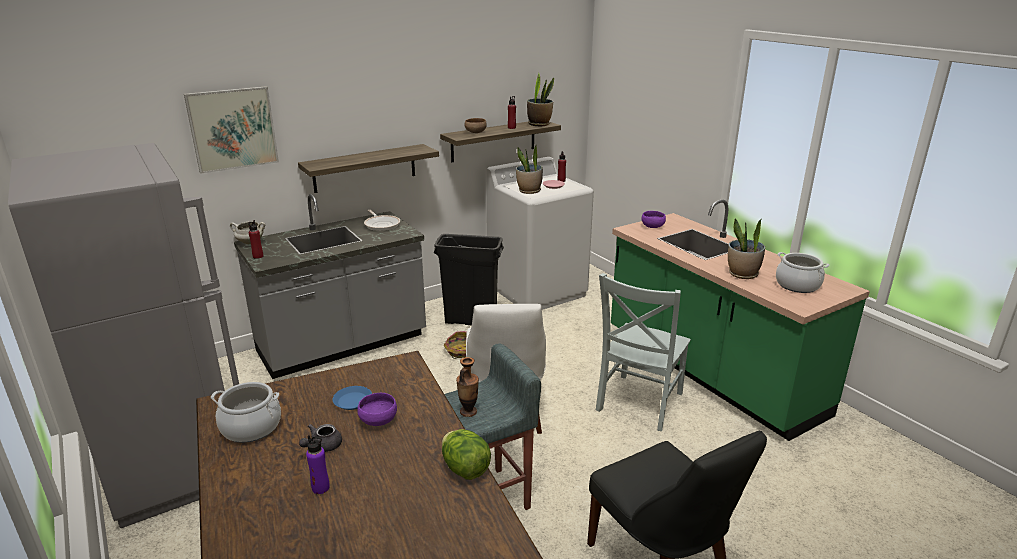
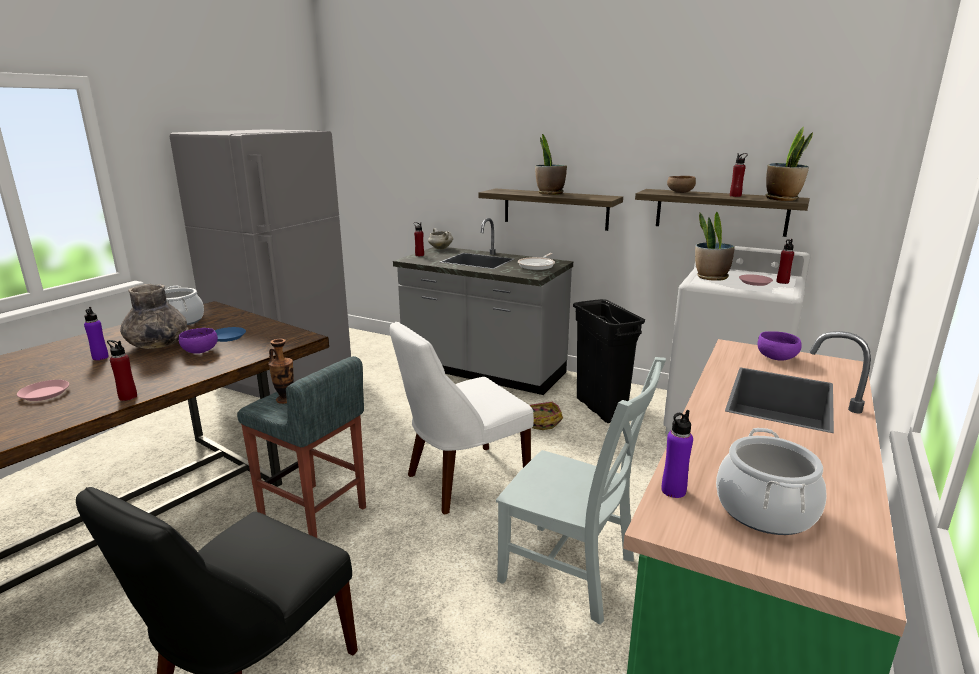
camera: 60 degrees right, 5 degrees down
(233, 129) = (449, 147): picture -> none
(322, 446) = (157, 344): grey teapot -> grey vase
(403, 525) = (45, 393): none -> pink plate
(465, 469) = (128, 397): lettuce -> red bottle
(638, 403) = (572, 572): grey chair -> grey chair turned 150 degrees counterclockwise
(742, 274) = (720, 448): potted plant -> potted plant (550, 193)
(775, 296) = (673, 491): none -> purple bottle

